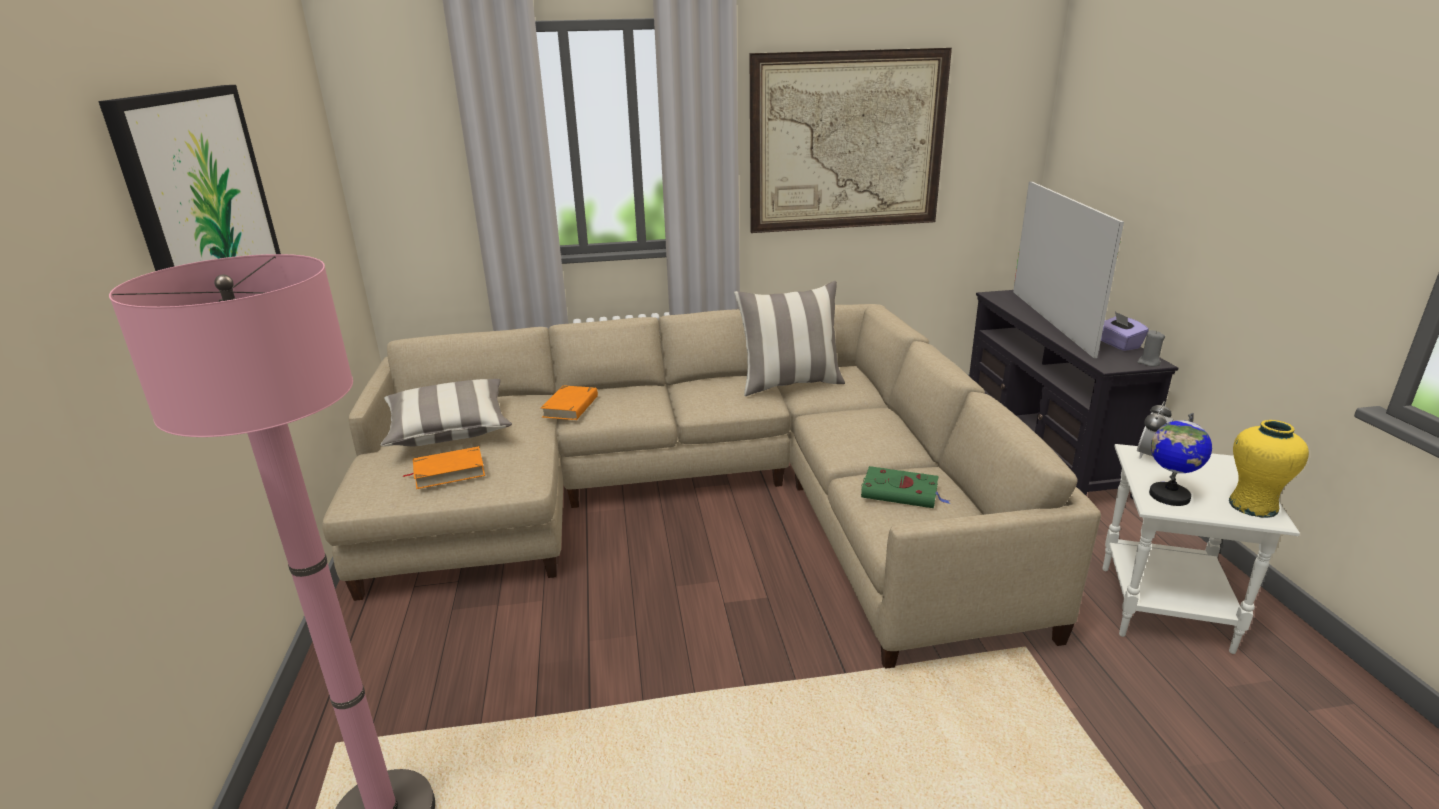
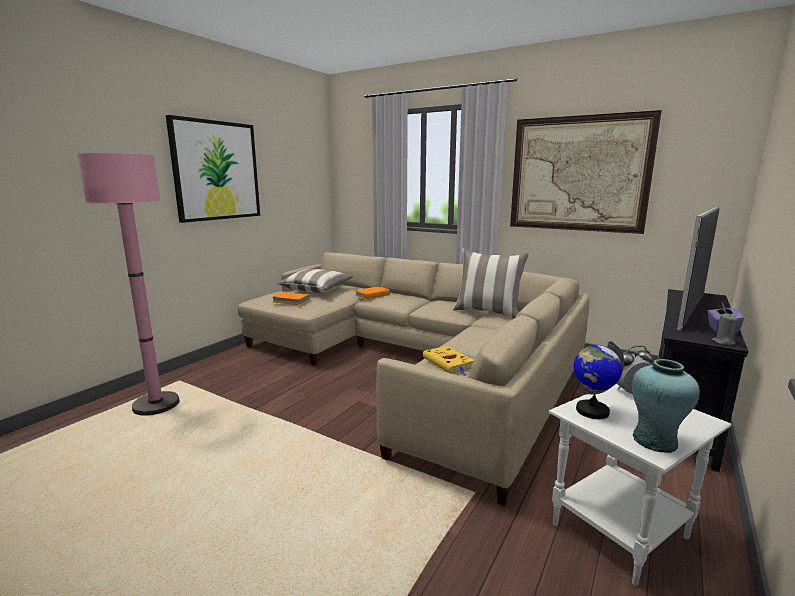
camera: 40 degrees right, 10 degrees down
(902, 492) = (449, 363): green book -> yellow book
(1252, 506) = (654, 441): yellow vase -> turquoise vase

